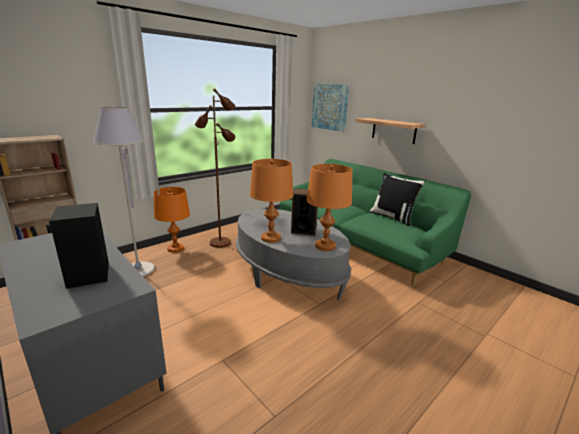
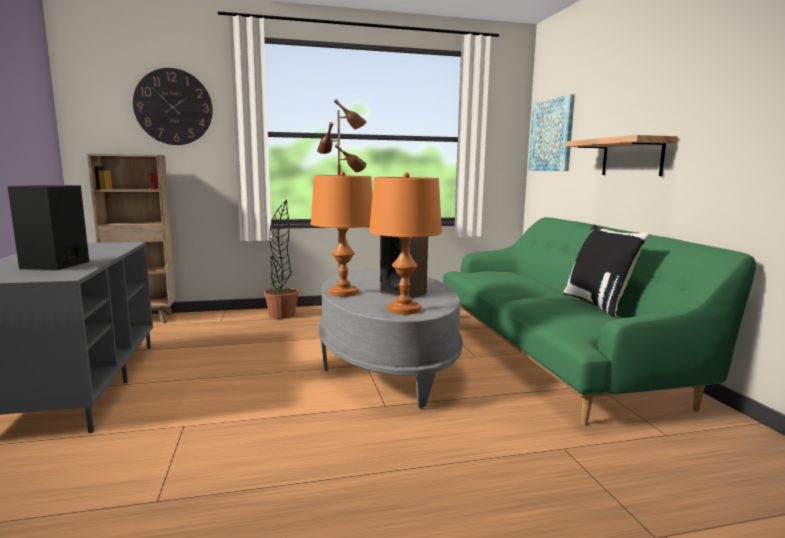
camera: 30 degrees right, 10 degrees down
(58, 89) = (173, 107): none -> wall clock
(138, 270) = (217, 326): grey floor lamp -> none
(175, 248) = (282, 315): orange table lamp -> potted plant

